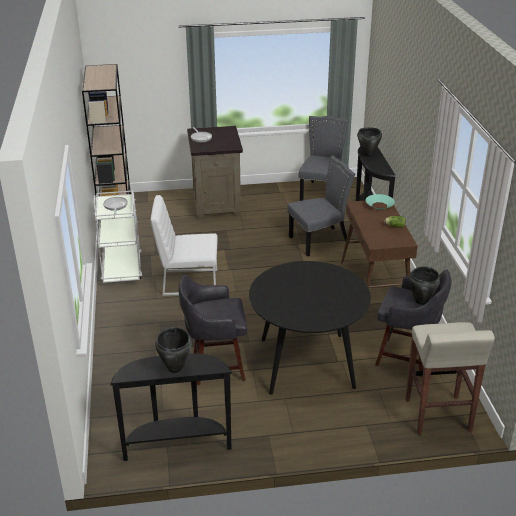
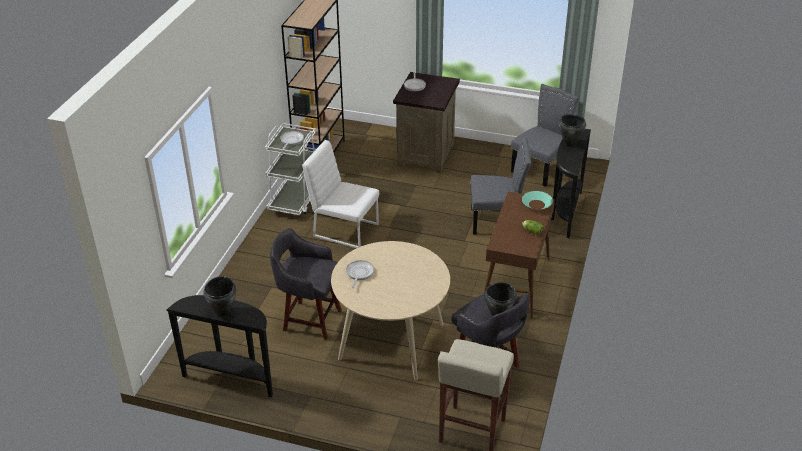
camera: 25 degrees right, 5 degrees up
(277, 298) = (359, 273): none -> frying pan
(307, 363) = (391, 342): black dining table -> beige dining table

